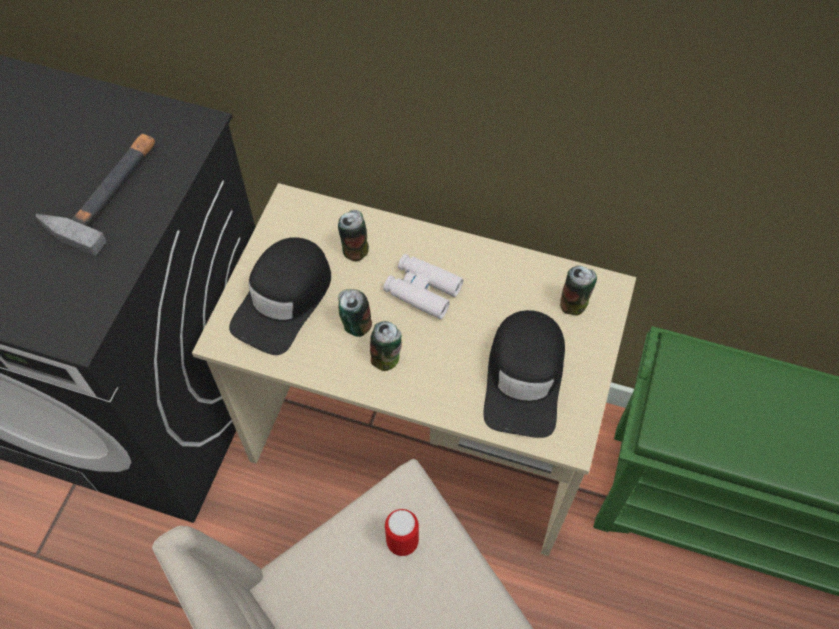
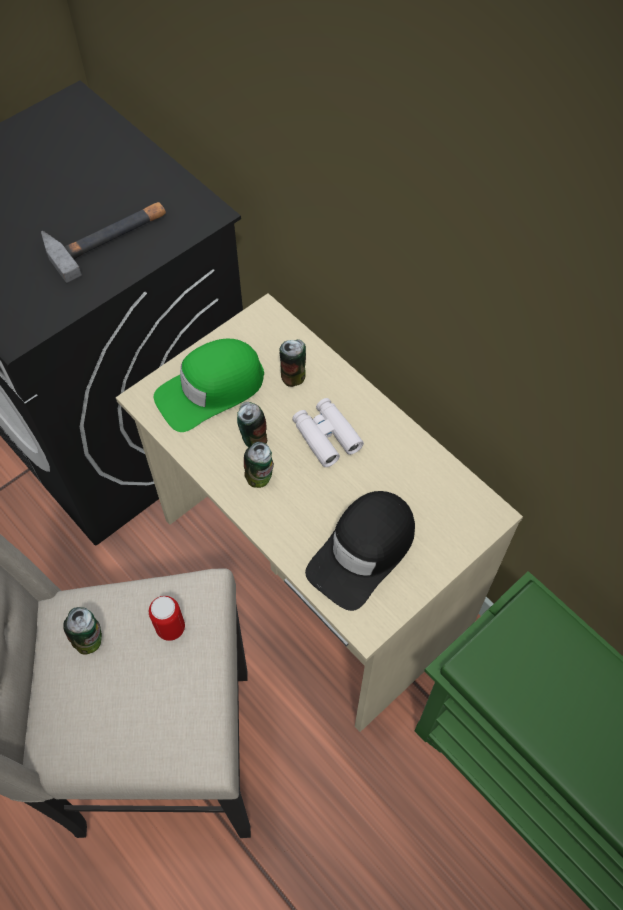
camera: 30 degrees right, 0 degrees up
(284, 300) = (211, 390): black cap -> green cap
(574, 304) = (449, 511): can -> can (90, 640)

